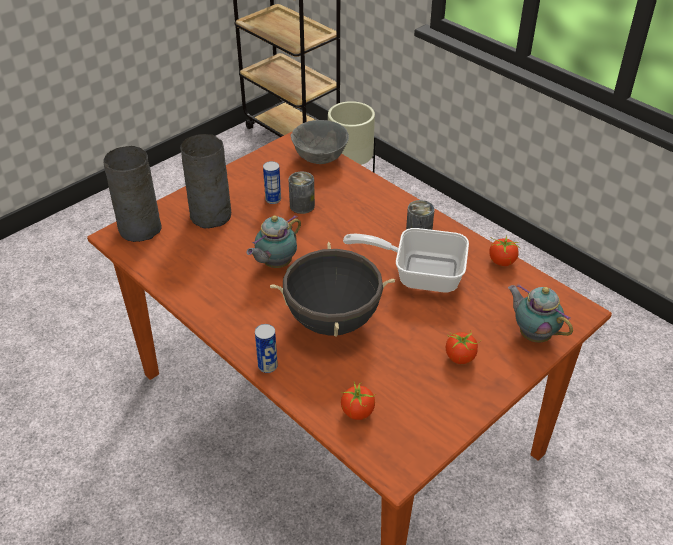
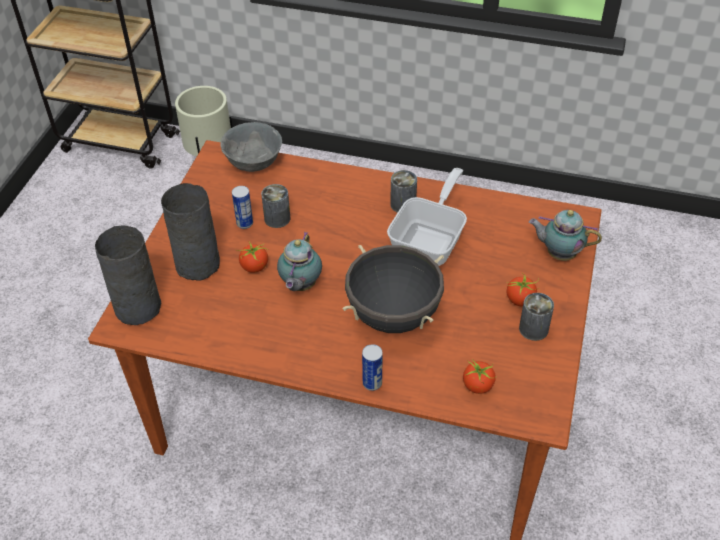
camera: 30 degrees left, 5 degrees up
(419, 273) = (431, 240): frying pan -> frying pan turned 135 degrees clockwise
(452, 388) = (533, 329): none -> can
(501, 261) = (488, 200): tomato -> tomato (254, 267)

